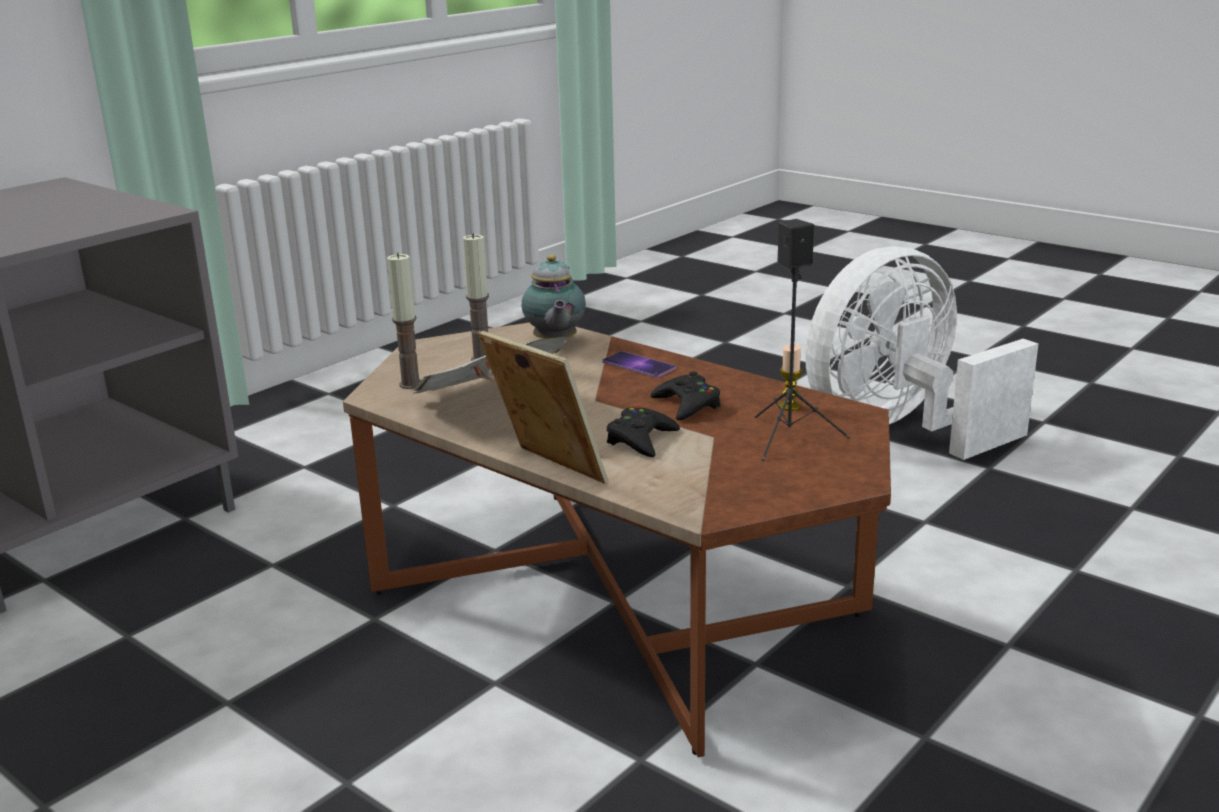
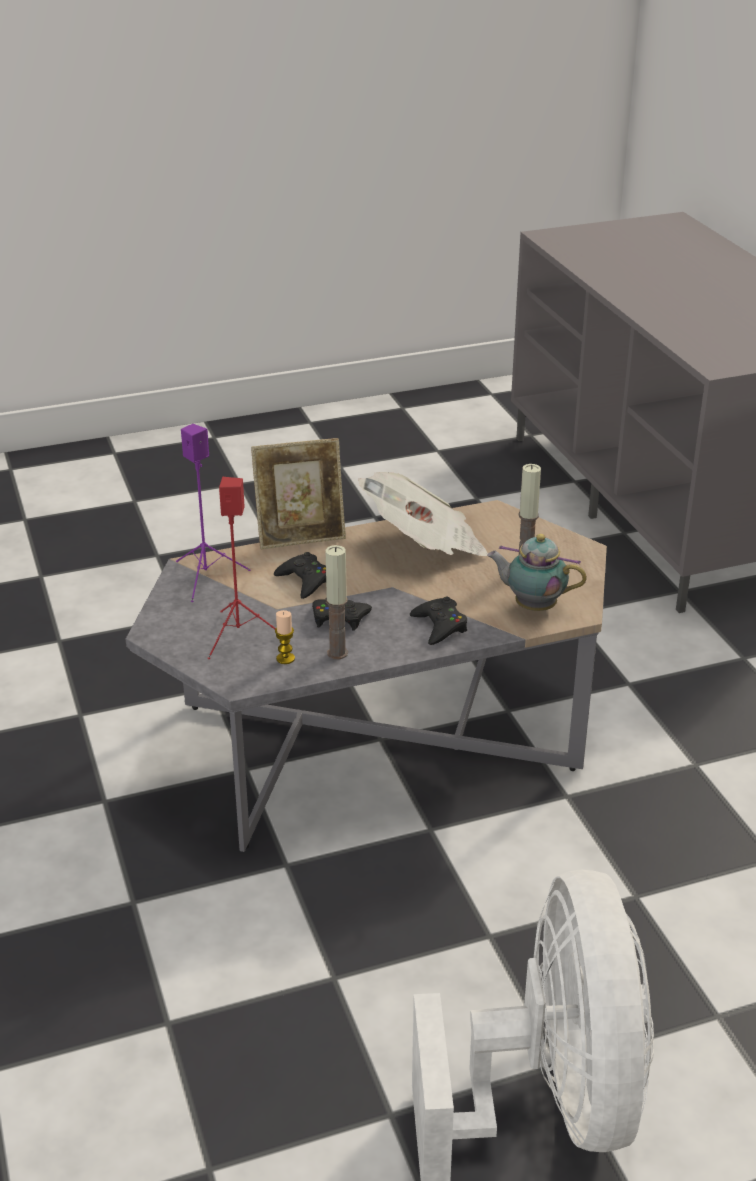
camera: 120 degrees right, 10 degrees up
(410, 384) = (501, 527): candle -> candle (337, 653)
(613, 604) = (377, 737): brown coffee table -> grey coffee table
(638, 365) = (440, 626): phone -> black game controller
(708, 492) = (207, 577): none -> purple speaker
(790, 437) = (238, 636): black speaker -> red speaker

